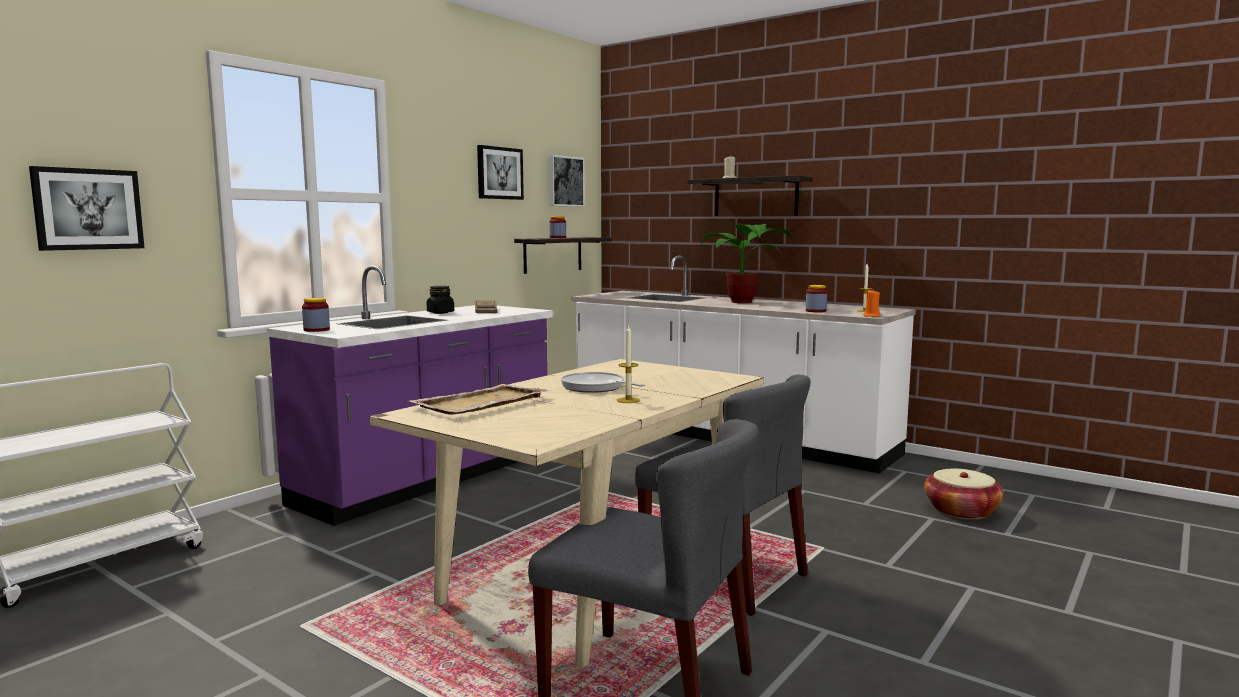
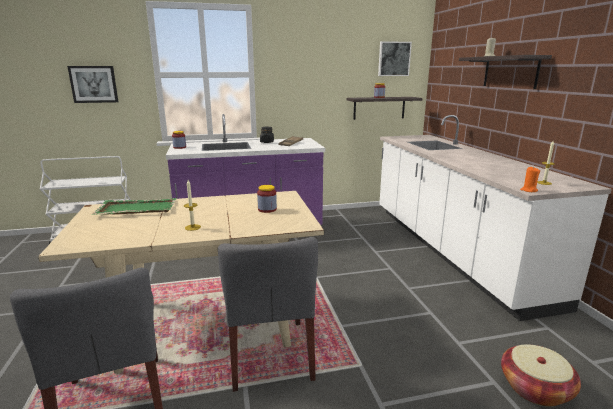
camera: 40 degrees right, 10 degrees up
(480, 403) = (136, 209): beige tray -> green tray
(499, 173) = (336, 56): picture -> none
(596, 387) = (212, 211): frying pan -> none
(743, 302) = (471, 157): potted plant -> none
(815, 311) = (497, 176): jar -> jar (267, 209)

